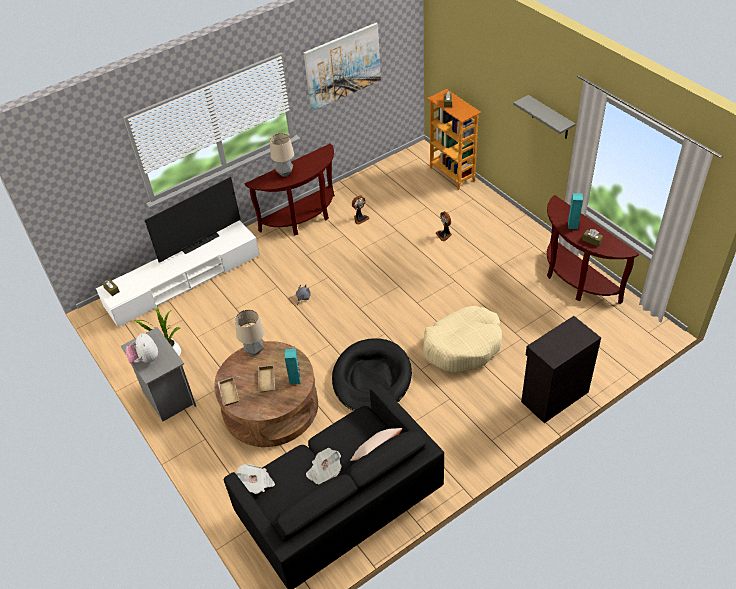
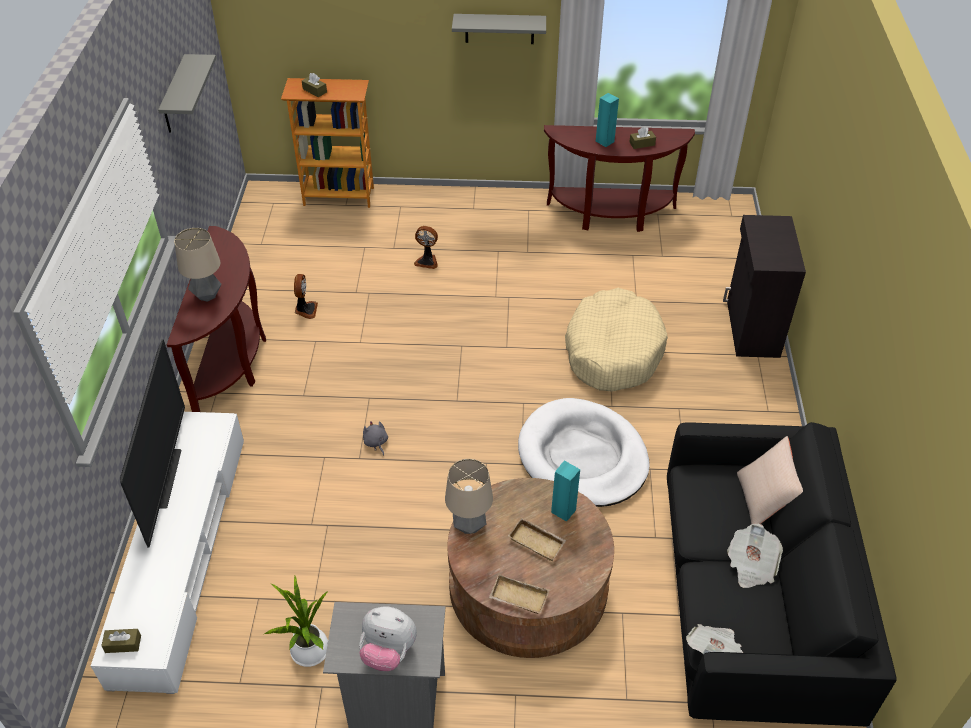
camera: 55 degrees left, 0 degrees up
(343, 66) = (175, 96): picture -> grey shelf
(372, 378) = (583, 457): black dog bed -> white dog bed

